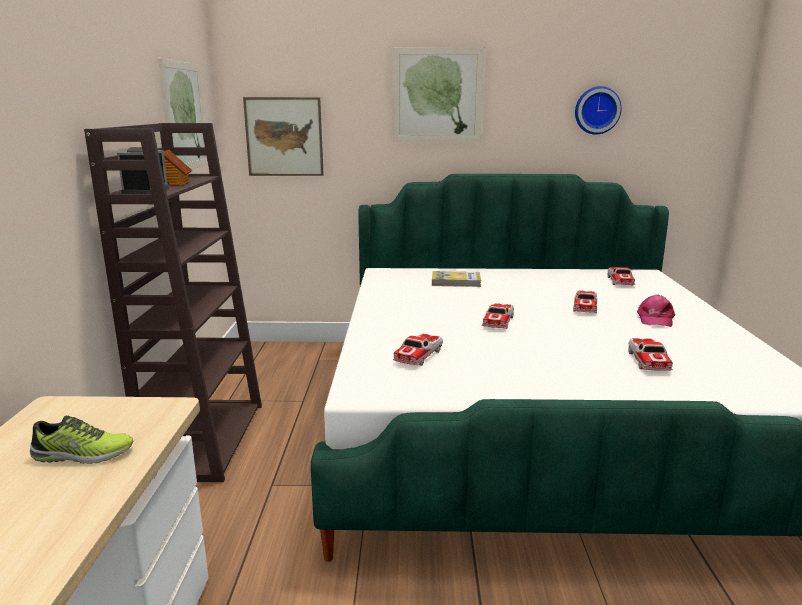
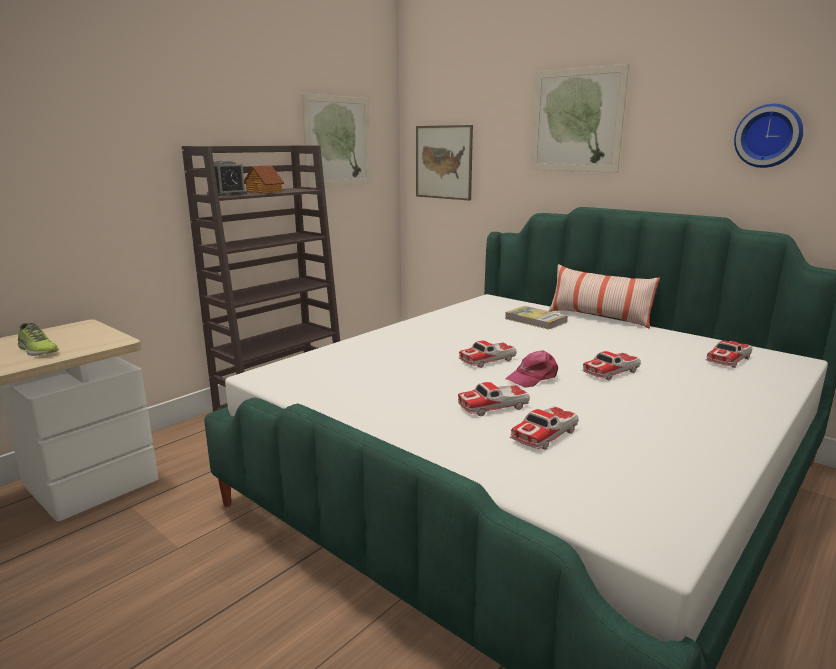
camera: 40 degrees right, 0 degrees up
(418, 356) = (359, 365): toy car -> toy car (493, 406)
(491, 270) = (599, 318): none -> pillow
(655, 319) = (666, 404): pink cap -> pink cap (533, 377)

